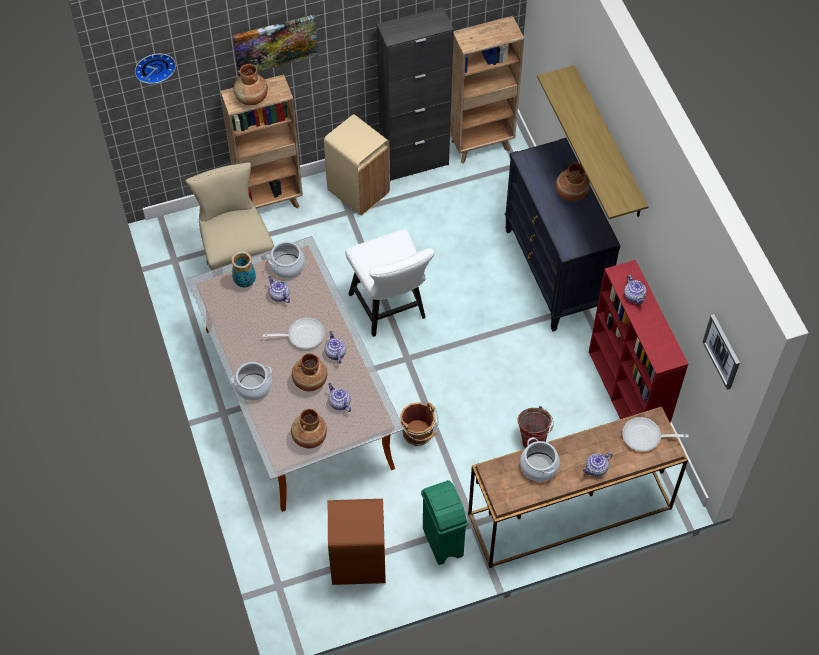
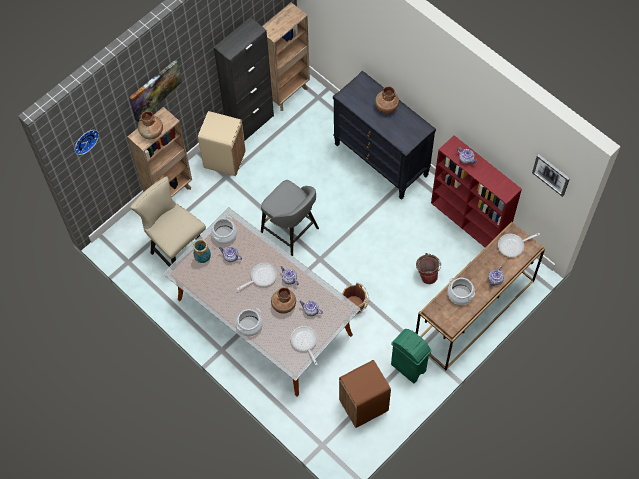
camera: 25 degrees left, 5 degrees up
(309, 437) = (304, 342): brown vase -> frying pan
(390, 310) = (291, 231): white chair -> grey stool
(608, 144) = (407, 67): shelf -> none

